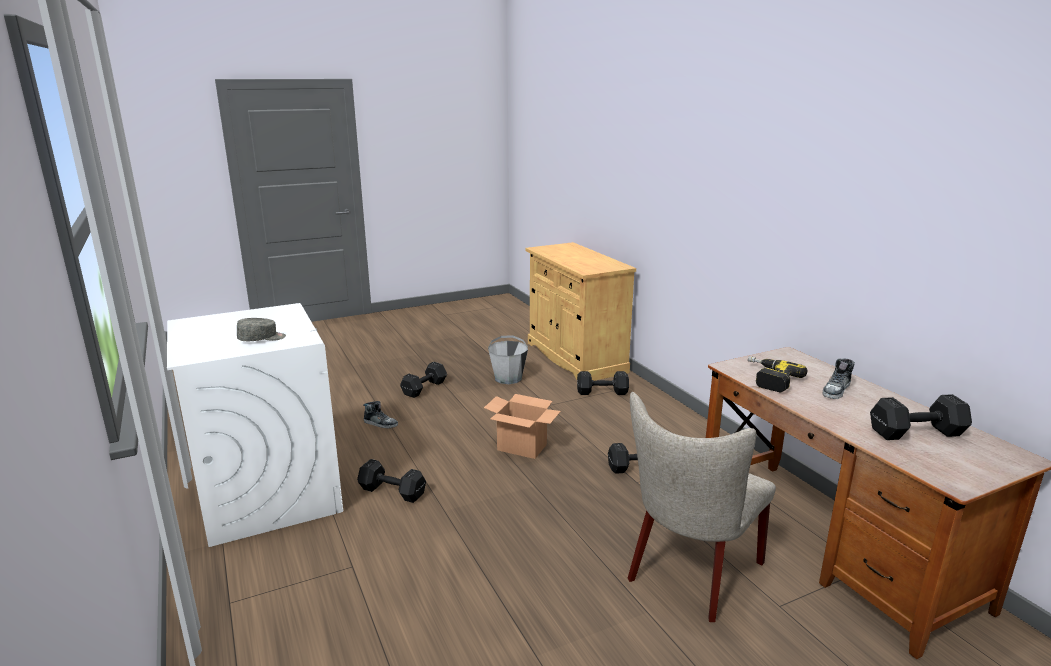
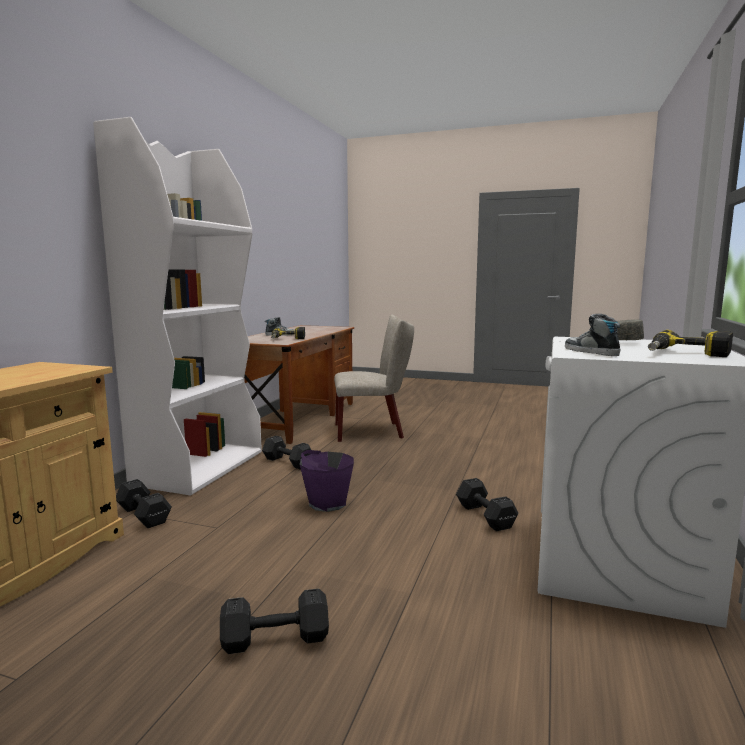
camera: 135 degrees left, 10 degrees down
(210, 327) = (687, 354): none -> power drill
(380, 423) = (421, 599): shoe -> shoe (591, 352)
(508, 378) = (151, 588): grey bucket -> none
(522, 447) = (327, 503): cardboard box -> purple bucket
(680, 429) = (200, 467): none -> white bookcase
(918, 433) = (307, 329): black dumbbell -> none

